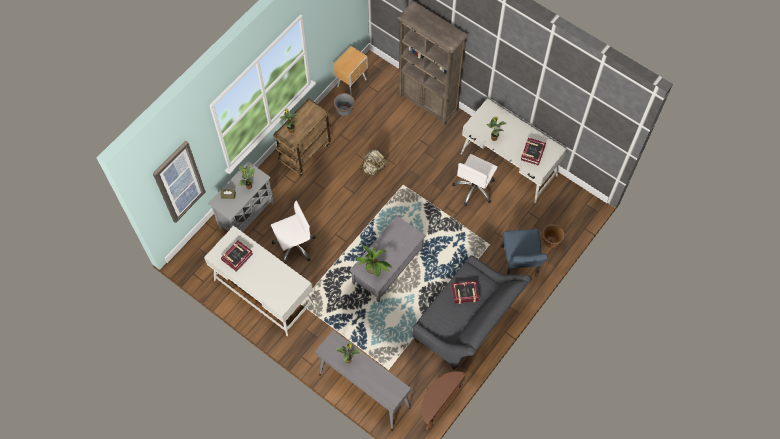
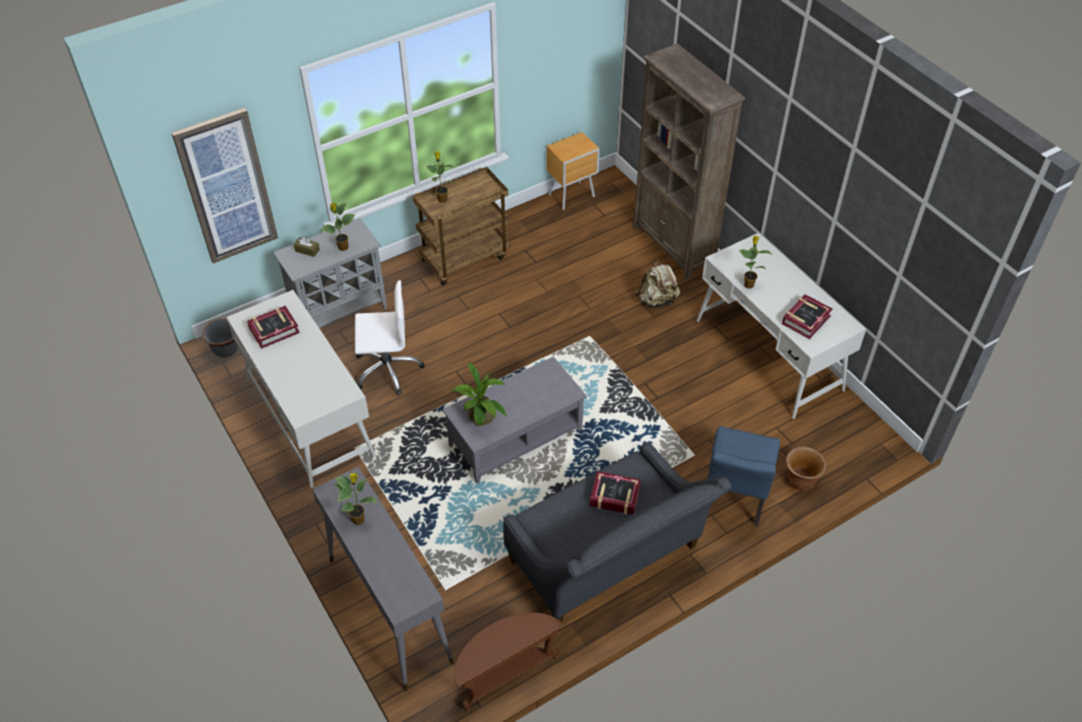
camera: 20 degrees right, 15 degrees down
(344, 110) = (545, 224): grey planter -> grey planter (226, 350)
(373, 168) = (554, 303): beige backpack -> beige backpack (656, 300)
(474, 188) = (700, 371): white office chair -> none

